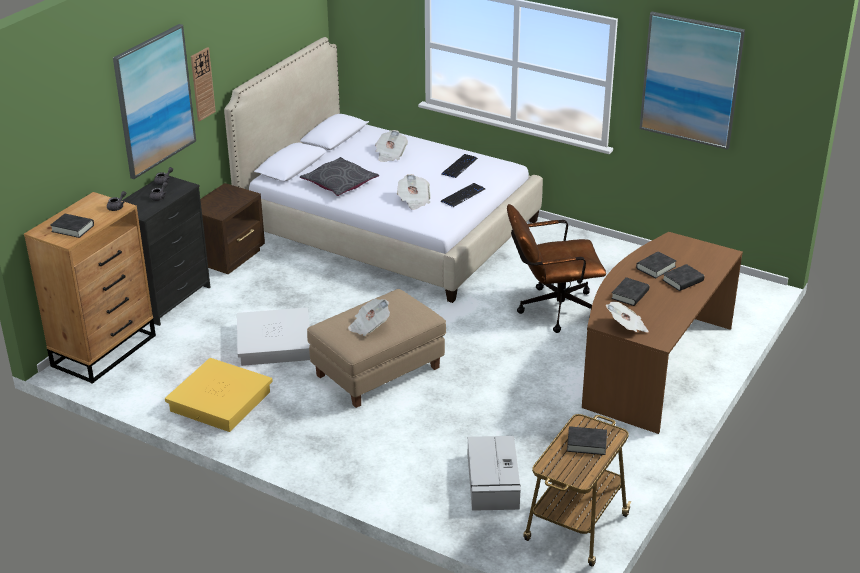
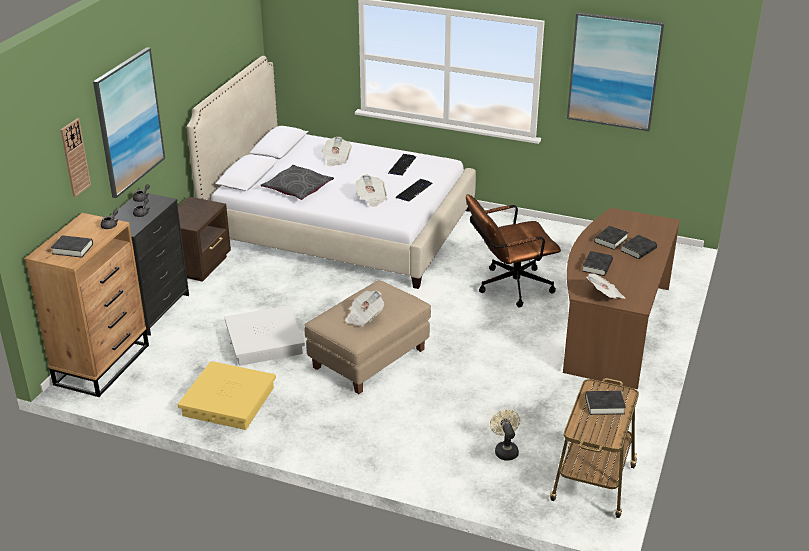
camera: 10 degrees left, 0 degrees up
(202, 84) = (167, 104): wall clock -> wall clock (75, 157)
(492, 482) = (505, 450): grey storage box -> beige fan

